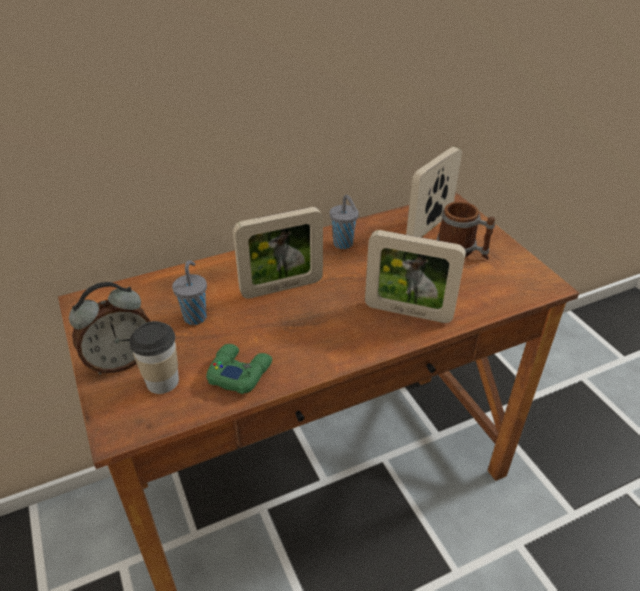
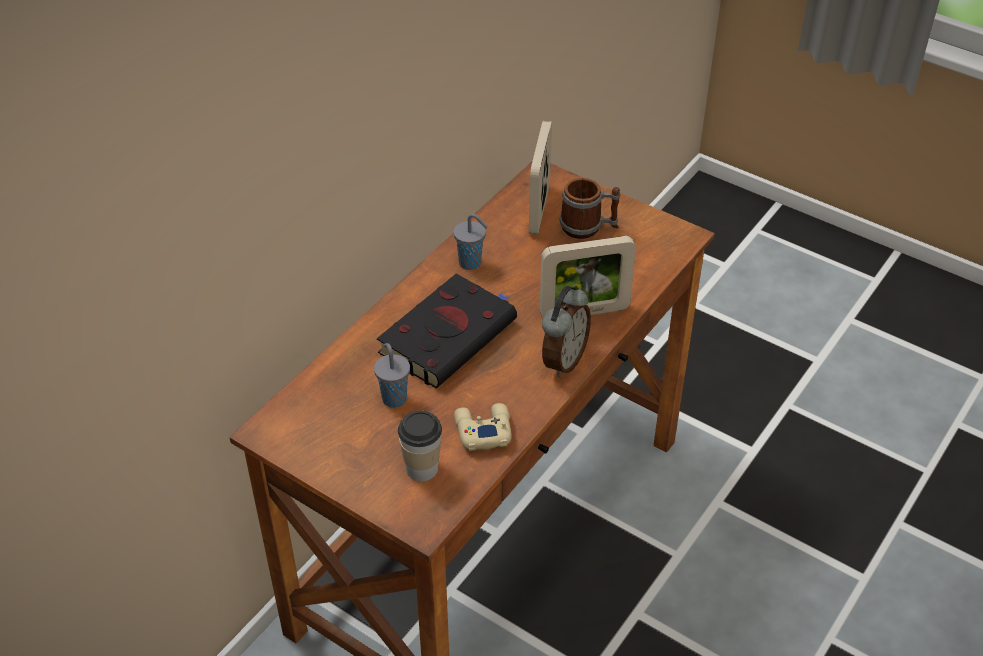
camera: 30 degrees left, 5 degrees up
(121, 361) = (365, 468): alarm clock -> alarm clock (563, 360)
(239, 372) = (482, 430): green game controller -> beige game controller
(281, 287) = (449, 334): picture frame -> black book

